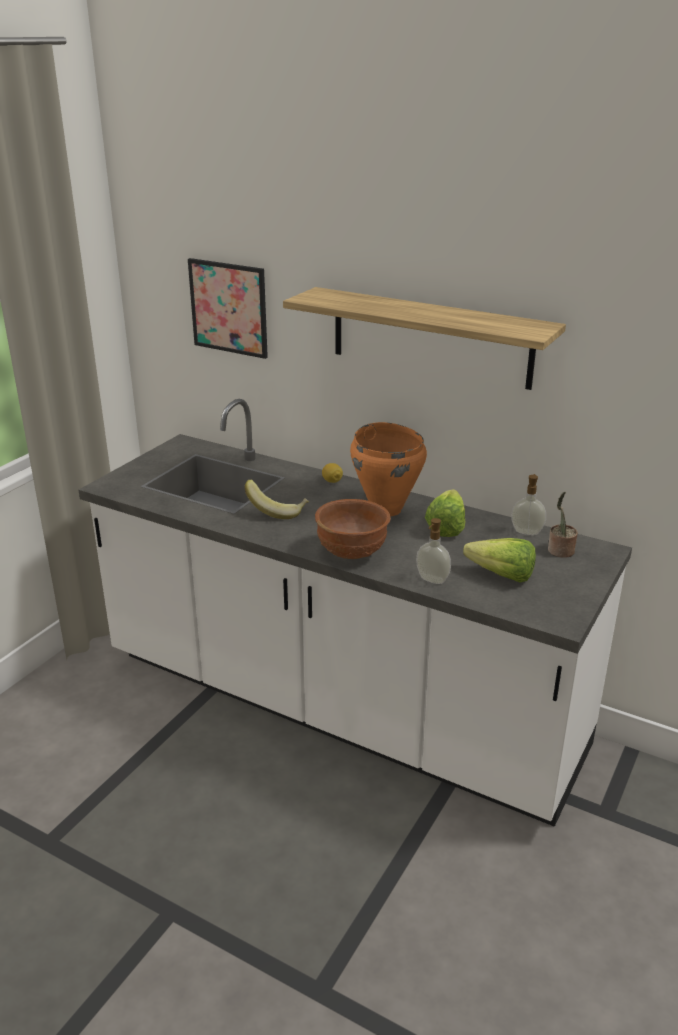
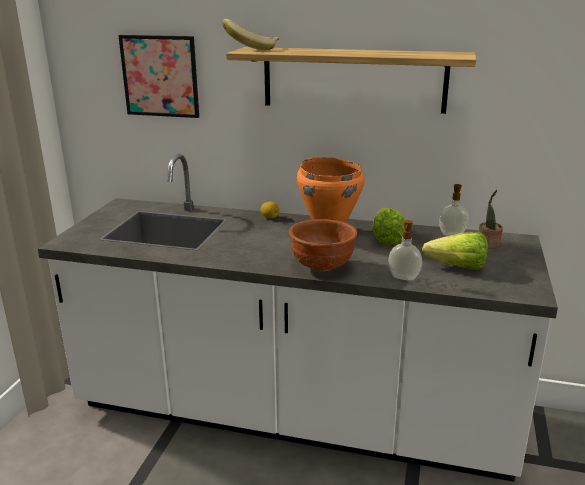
camera: 15 degrees left, 5 degrees down
(277, 511) = (236, 244): banana -> banana (252, 49)

